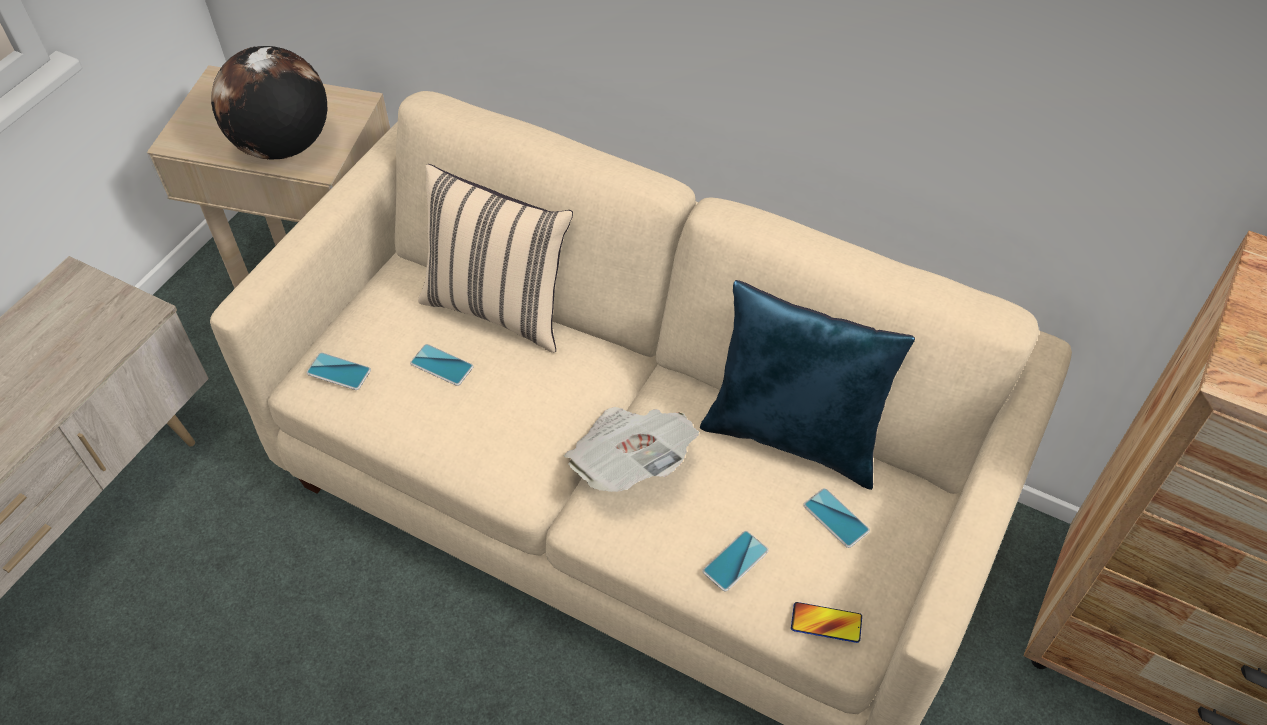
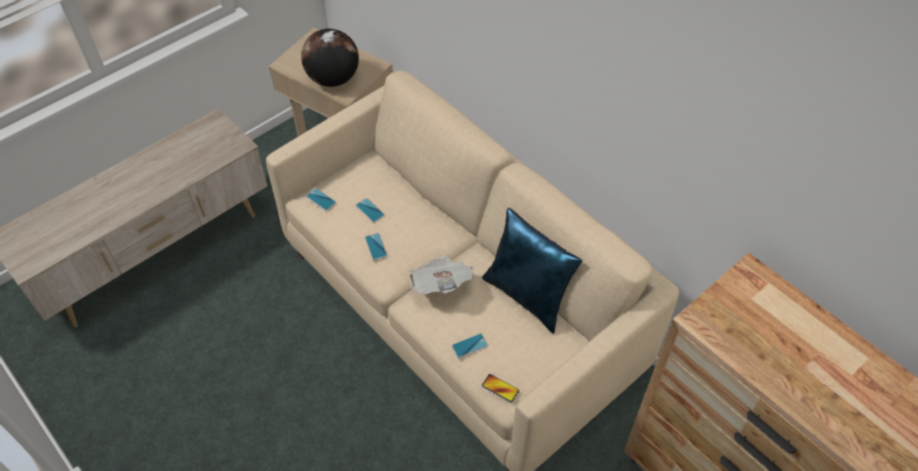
camera: 20 degrees right, 0 degrees up
(500, 306) = (410, 189): beige pillow -> none
(836, 518) = (528, 341): phone -> phone (376, 246)

